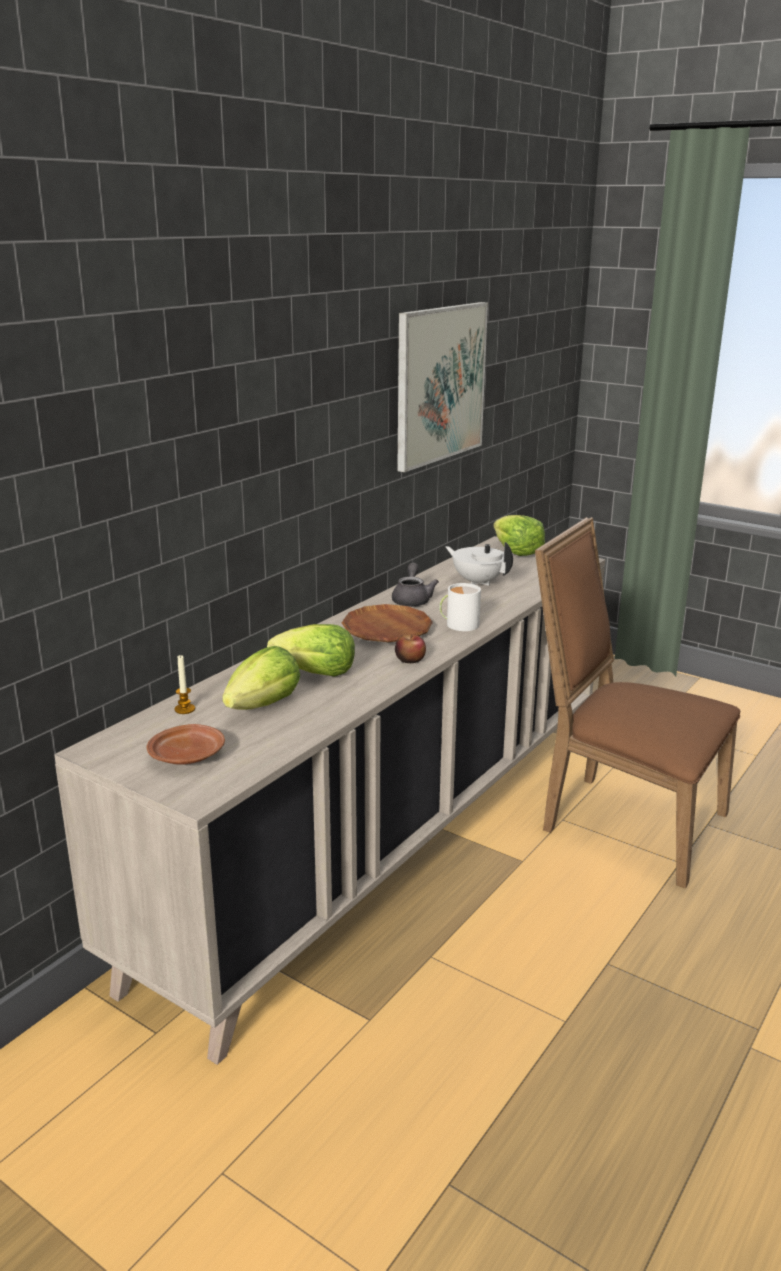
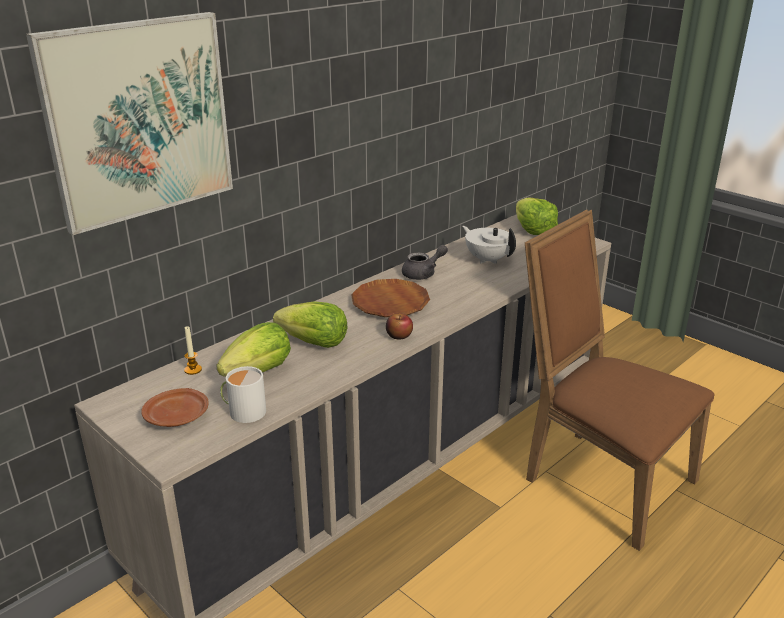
camera: 10 degrees right, 5 degrees up
(412, 599) = (423, 274): grey teapot -> grey teapot turned 45 degrees clockwise
(440, 384) = (465, 81): picture -> picture (139, 120)
(459, 624) = (455, 302): white mug -> white mug (244, 411)

